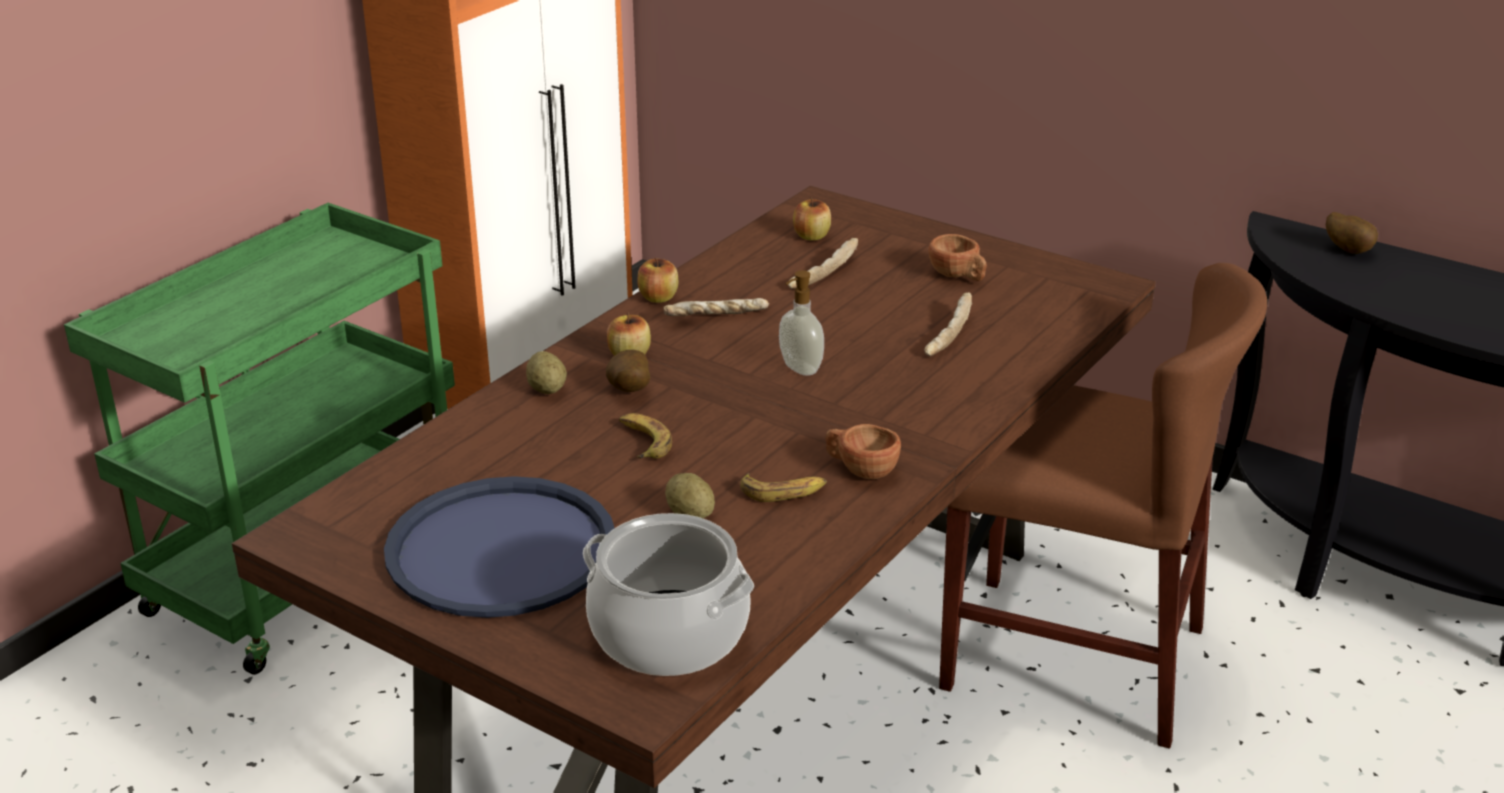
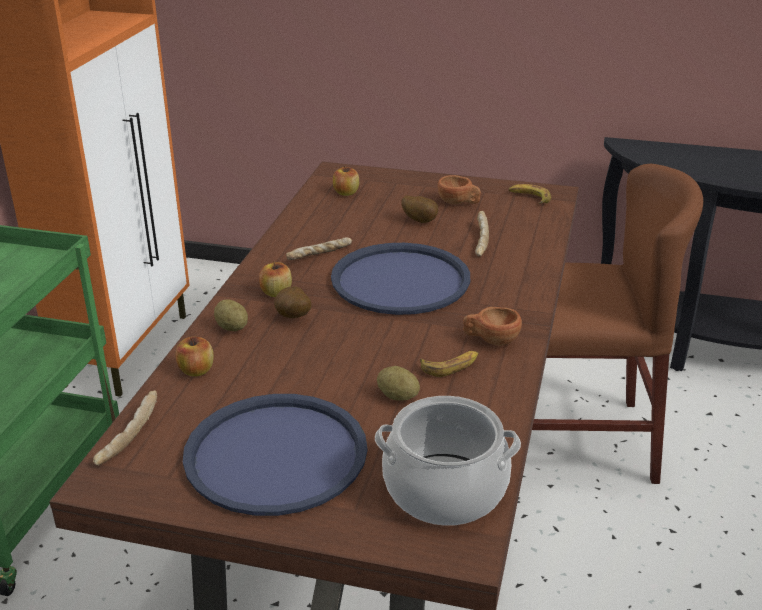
camera: 20 degrees left, 0 degrees up
(642, 442) = (327, 351): banana -> banana (529, 198)
(658, 298) = (270, 249): apple -> apple (196, 370)
(799, 369) = (400, 280): soap dispenser -> blue tray
(822, 273) = (370, 215): bread -> bread (127, 436)
(1348, 250) = (675, 151): potato -> potato (420, 221)

